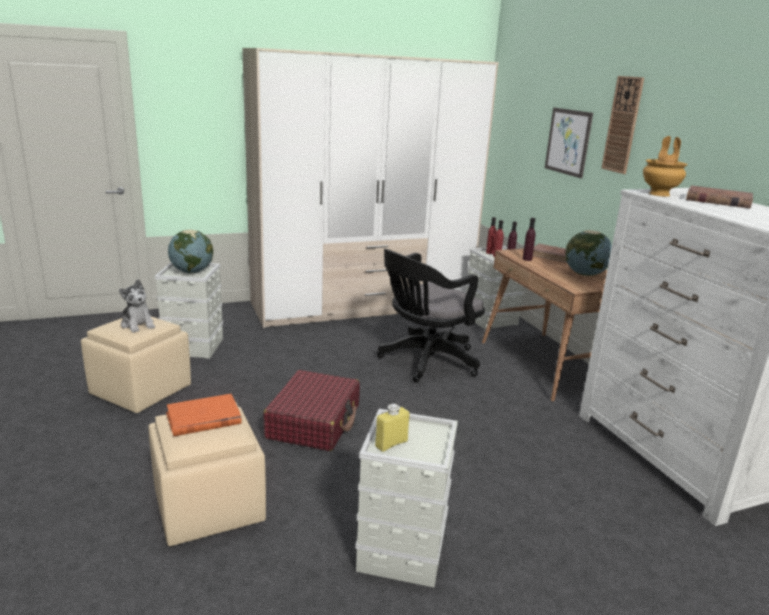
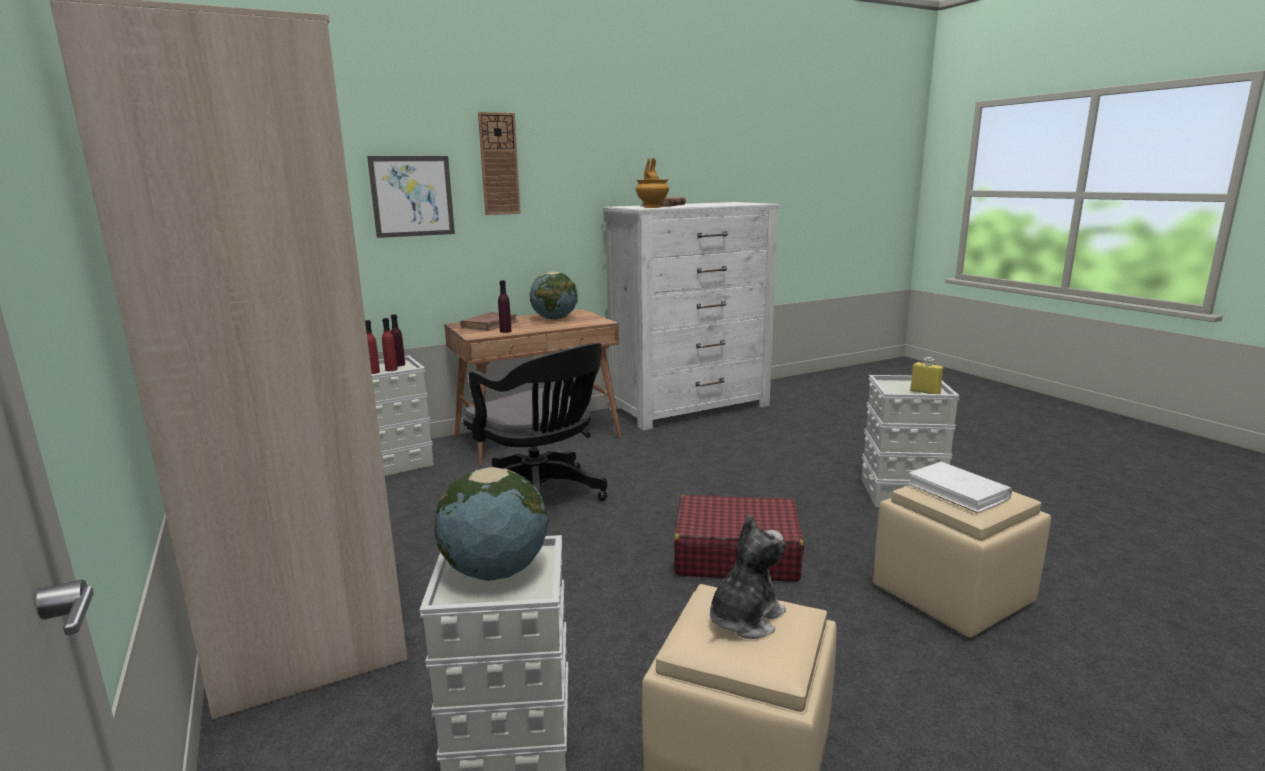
camera: 95 degrees left, 5 degrees down
(203, 419) = (958, 491): orange book -> white book

